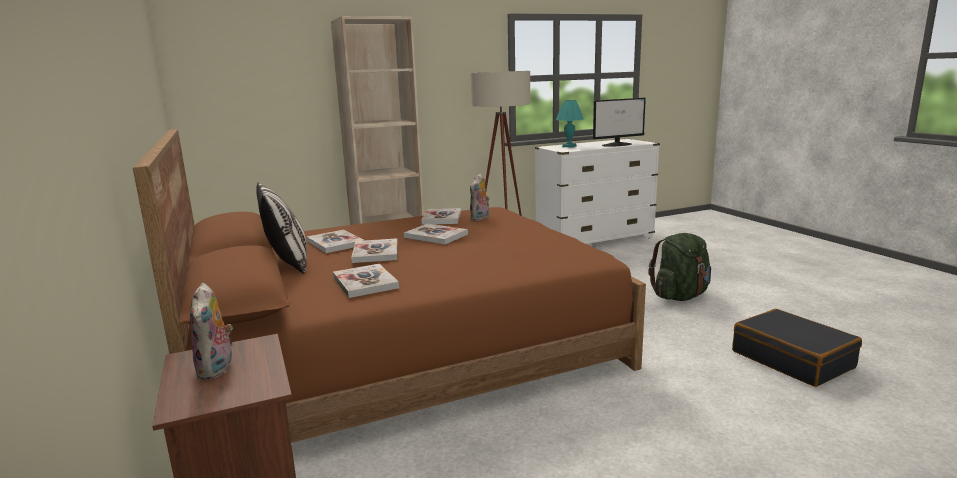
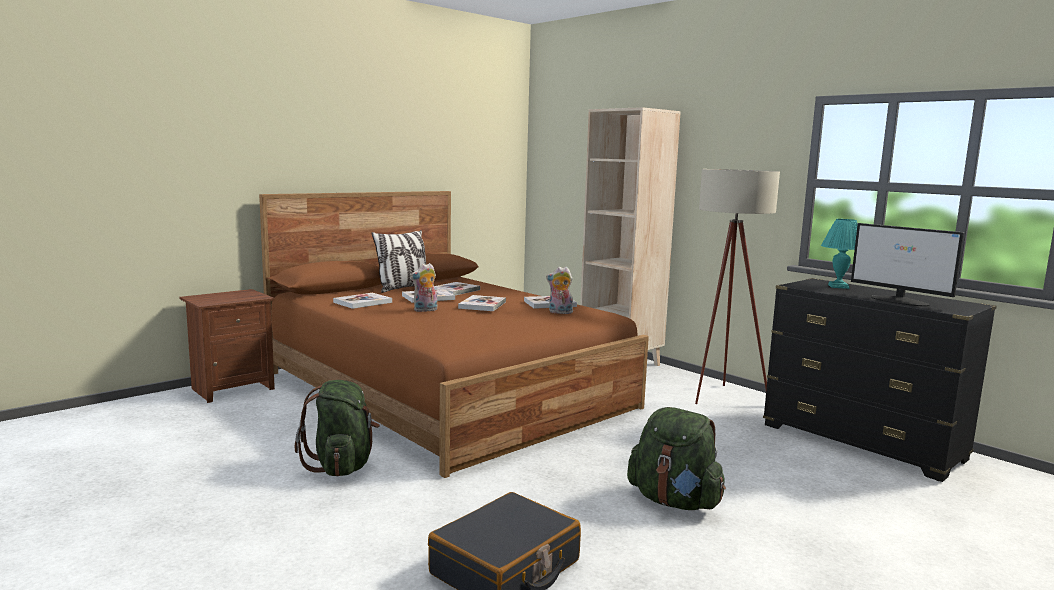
camera: 70 degrees right, 5 degrees down
(217, 369) = (230, 296): plush toy -> plush toy (425, 310)
(595, 239) = (861, 443): white dresser -> black dresser
(607, 422) = (342, 466): none -> green backpack

